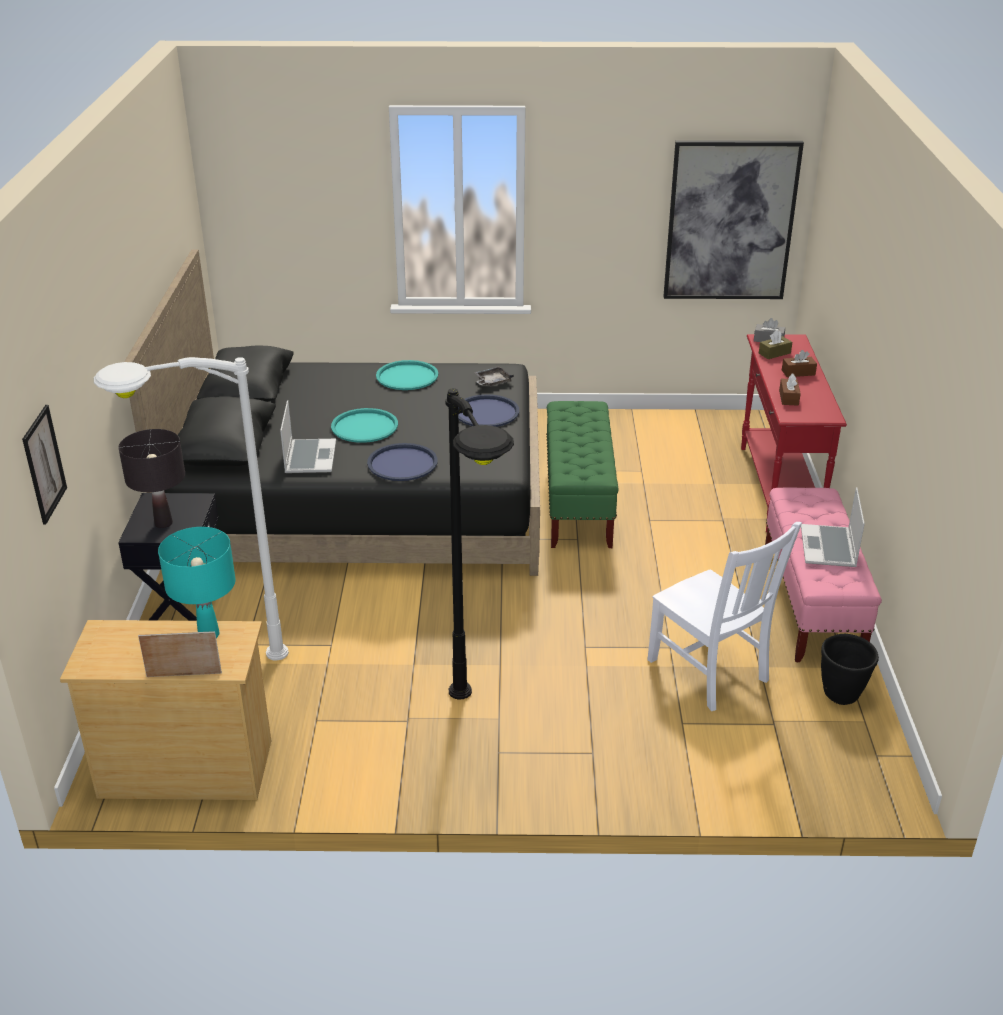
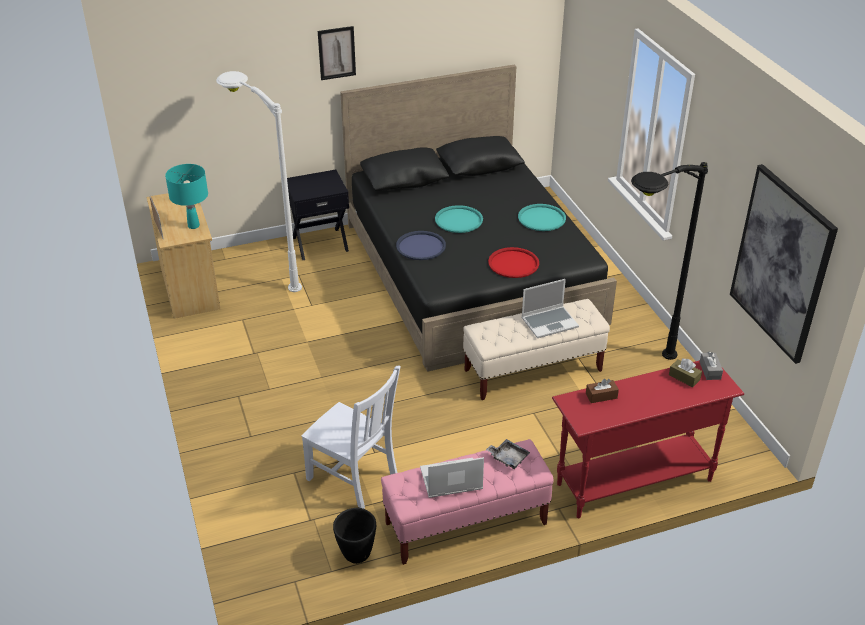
camera: 70 degrees right, 5 degrees up
(44, 464) = (203, 102): picture -> picture (336, 53)
(163, 523) = (308, 185): black table lamp -> none
(309, 457) = (407, 211): laptop -> laptop (549, 322)
(478, 742) = (244, 385): black floor lamp -> black floor lamp (634, 373)
(486, 412) = (513, 263): blue tray -> red tray
(492, 382) = (562, 256): grey tray -> grey tray (508, 457)
(578, 503) = (533, 371): green bench -> beige bench
(710, 672) = (354, 478): white chair -> white chair turned 90 degrees counterclockwise
(798, 372) = (655, 396): brown tissue box -> none

